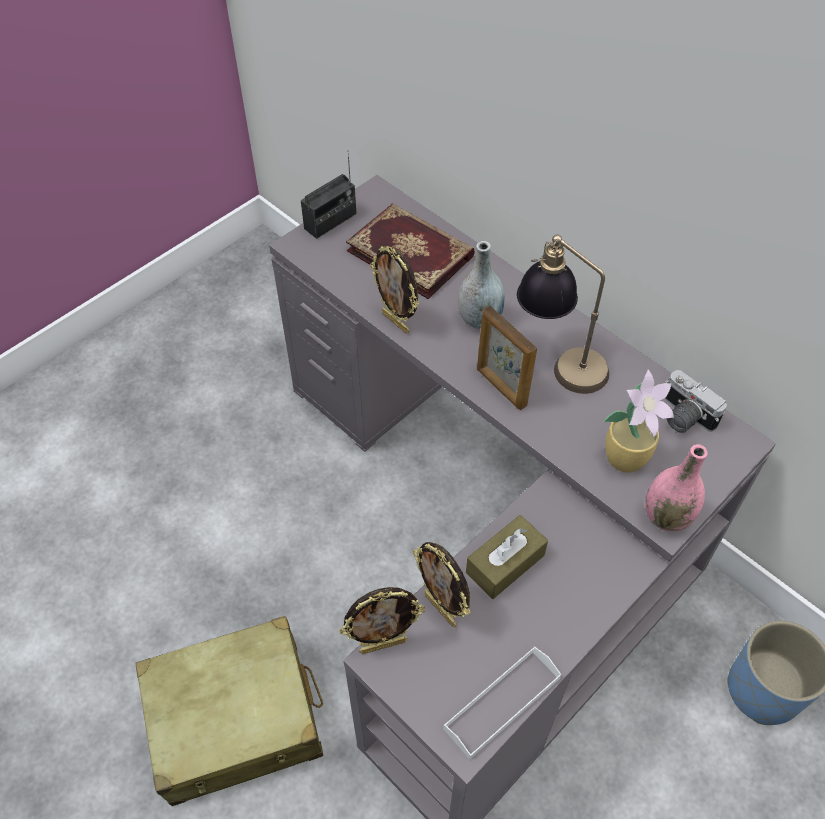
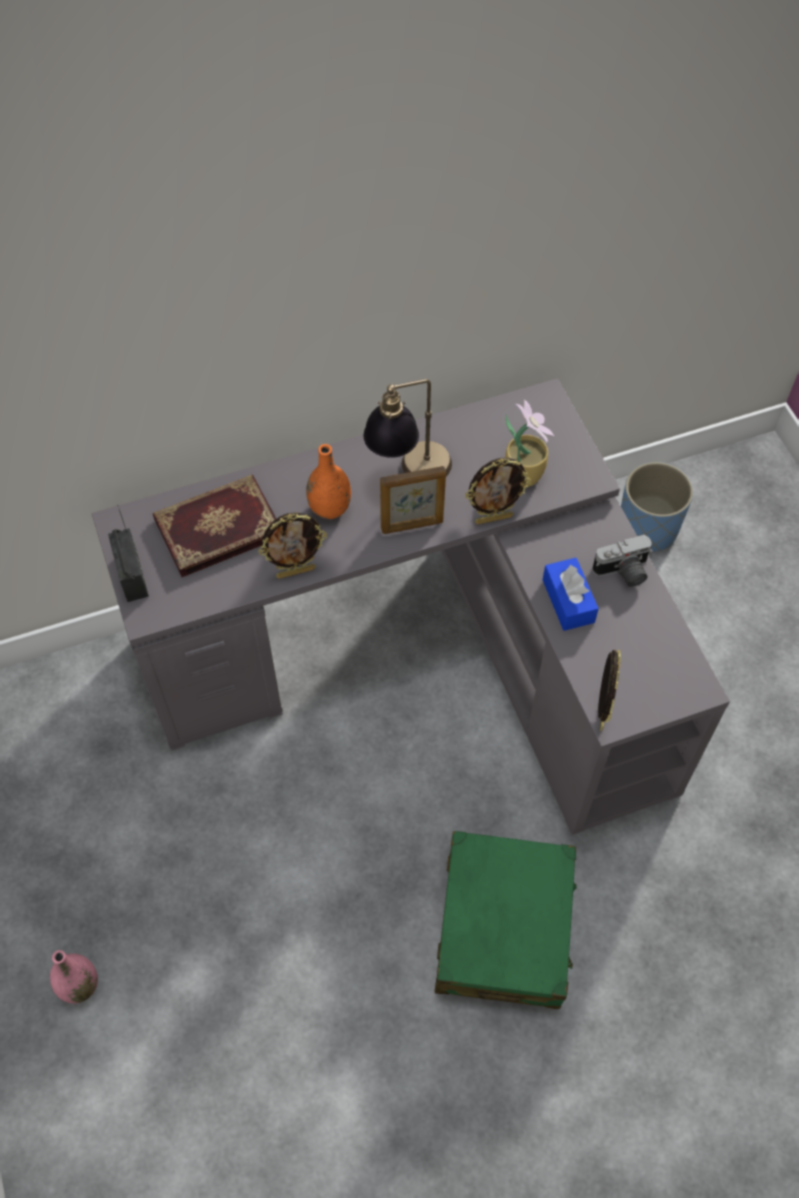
camera: 65 degrees left, 5 degrees up
(236, 719) = (503, 927): beige suitcase -> green suitcase
(441, 609) = (588, 660): picture frame -> picture frame (493, 518)
(479, 319) = (330, 508): grey vase -> orange vase
(502, 703) = (680, 653): white tray -> none
(505, 564) = (568, 601): brown tissue box -> blue tissue box
(666, 516) = (587, 475): pink vase -> pink vase (80, 985)
(682, 417) = (505, 420): camera -> camera (623, 573)

